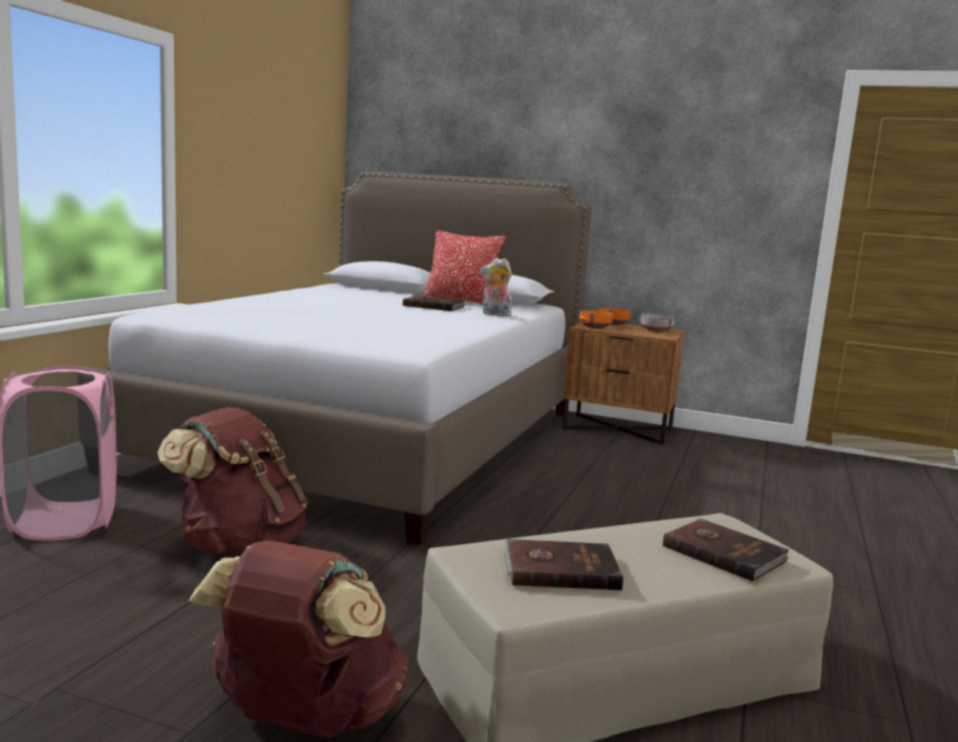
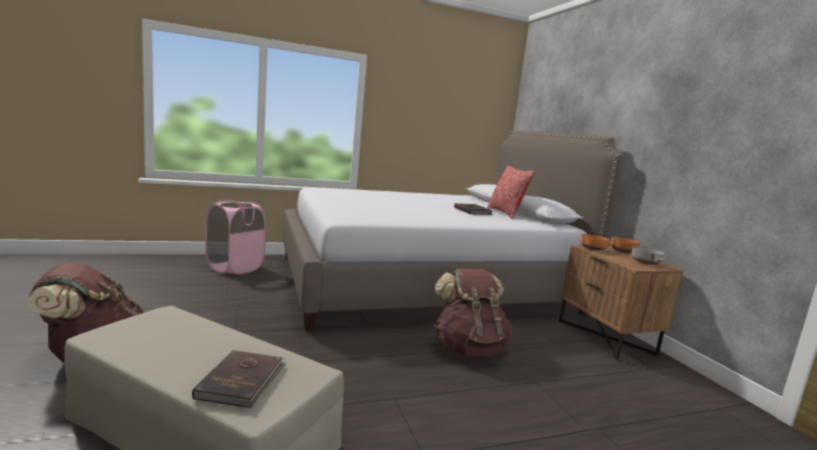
camera: 50 degrees right, 0 degrees up
(238, 546) = (250, 298): brown backpack -> brown backpack (468, 348)
(495, 314) = (489, 220): plush toy -> none
(560, 569) = (160, 336): brown book -> none

